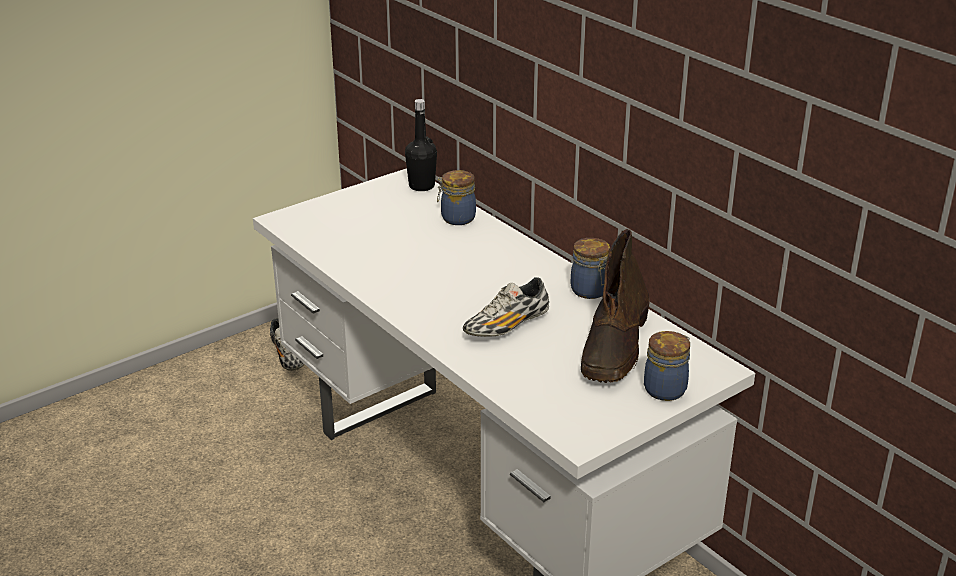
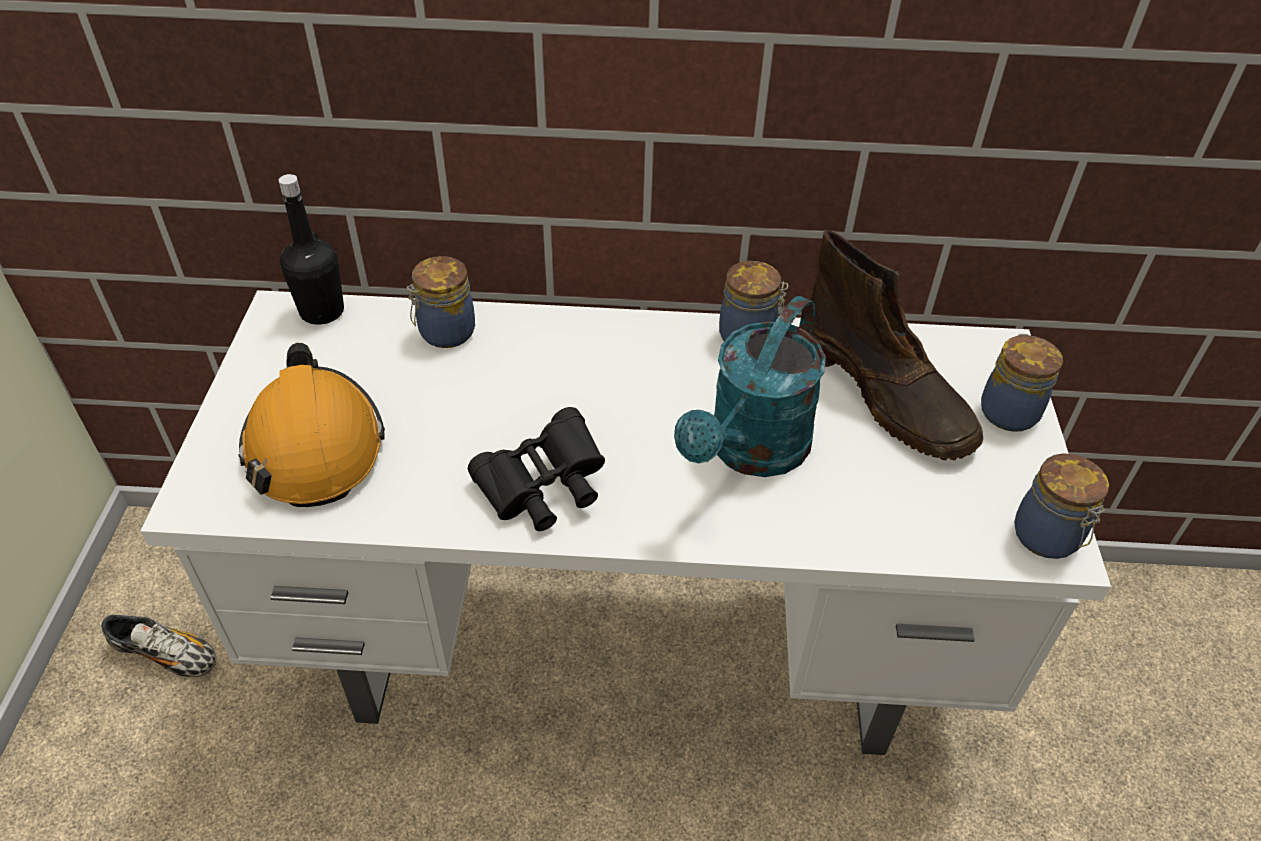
camera: 50 degrees left, 15 degrees up
(345, 226) = (314, 445): none -> orange hard hat
(400, 286) = (543, 489): none -> black binoculars
(507, 326) = (750, 452): shoe -> turquoise watering can
(582, 434) = (1047, 538): none -> jar

